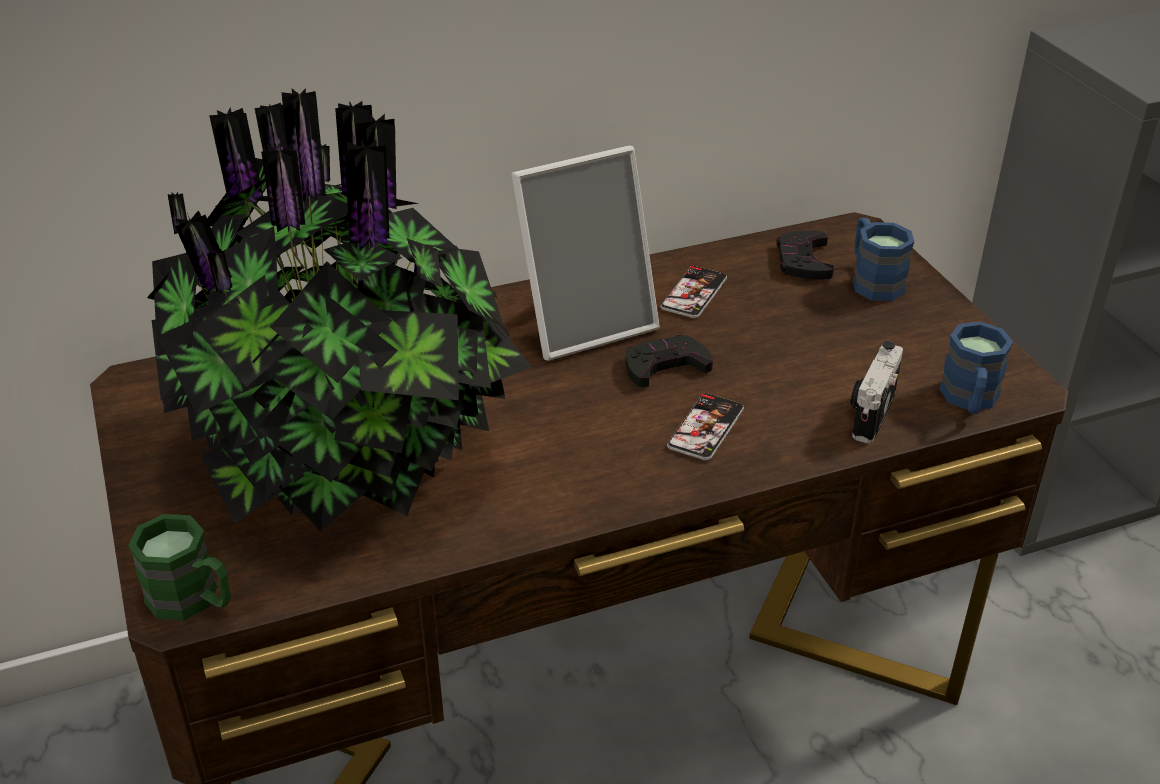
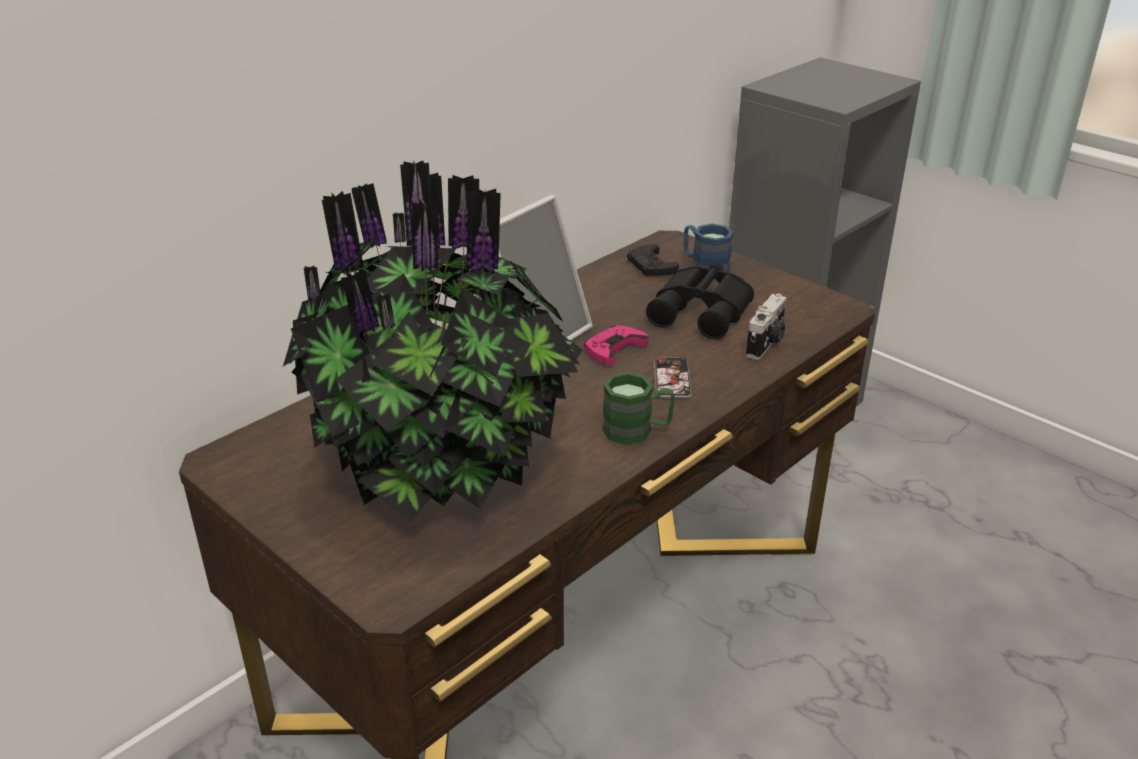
camera: 25 degrees left, 5 degrees down
(193, 600) = (398, 591): green mug -> green mug (637, 430)
(665, 366) = (614, 349): black game controller -> pink game controller
(694, 293) = (596, 301): phone -> none
(822, 344) = (703, 311): none -> black binoculars
(870, 413) = (766, 344): camera -> camera turned 150 degrees counterclockwise
(969, 400) = (818, 322): blue mug -> none

